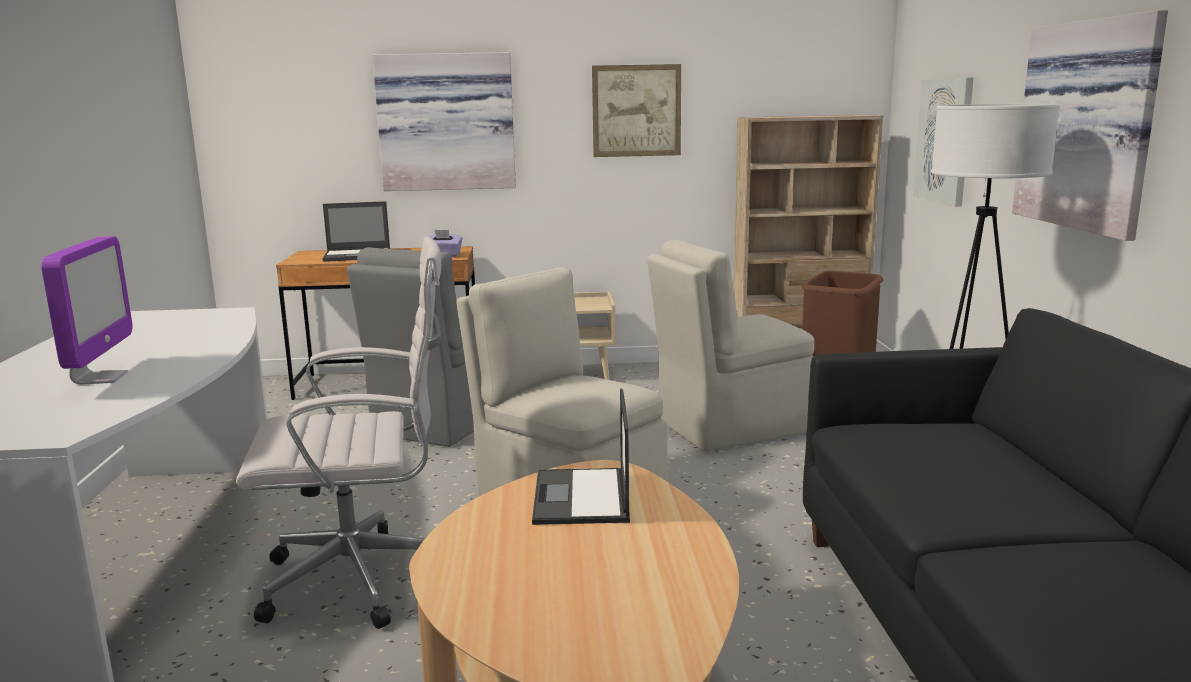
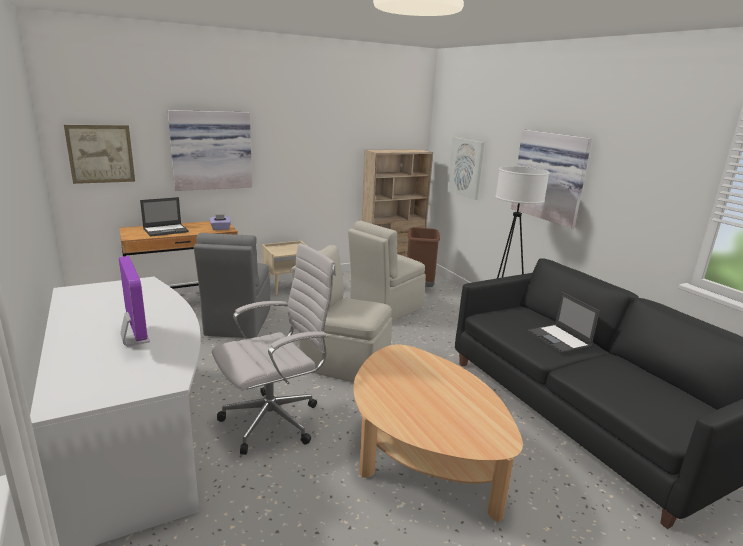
camera: 25 degrees left, 5 degrees up
(582, 498) = (402, 366): laptop -> laptop (559, 339)
(636, 111) = (314, 145): picture -> picture (101, 154)

